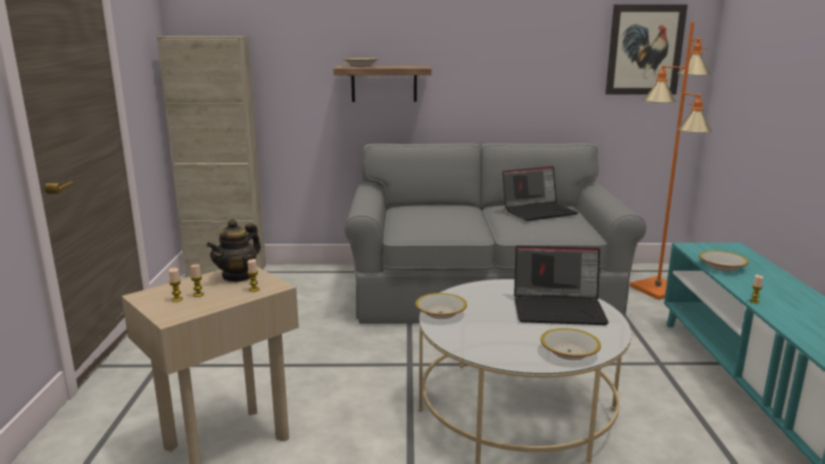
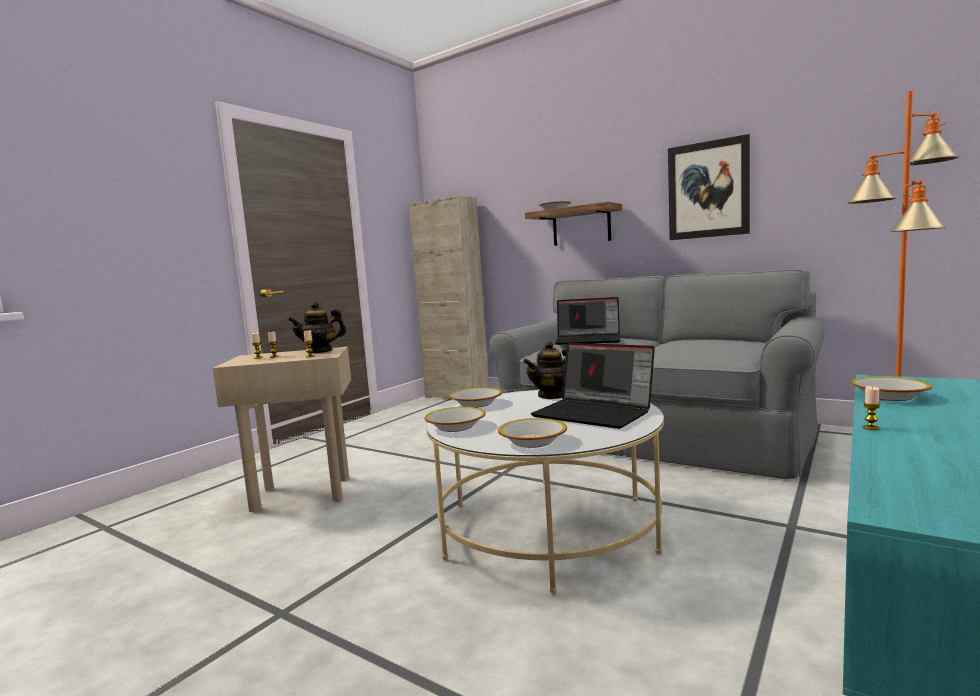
camera: 35 degrees right, 10 degrees down
(478, 347) = (456, 427): none -> bowl
(489, 291) = (552, 396): none -> teapot
(539, 211) = (708, 341): laptop -> laptop (589, 340)
(644, 50) = (882, 151): picture -> picture (708, 190)

